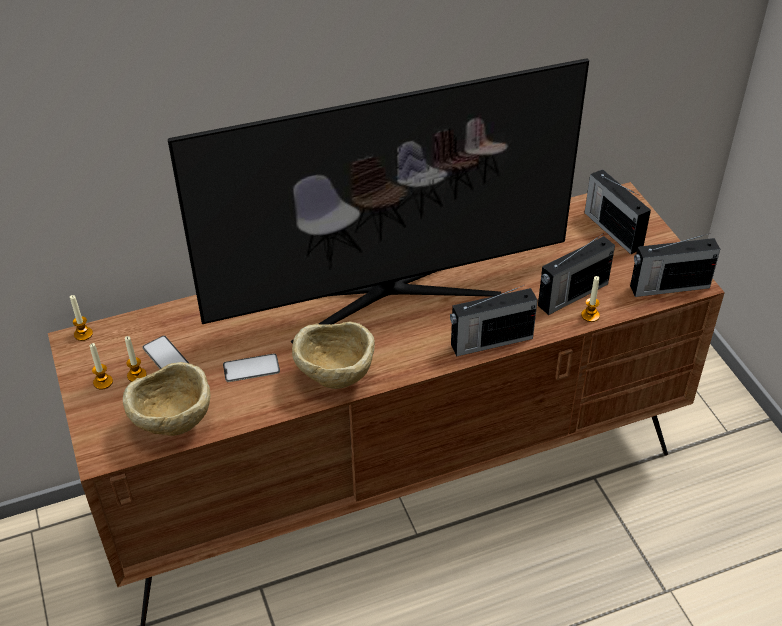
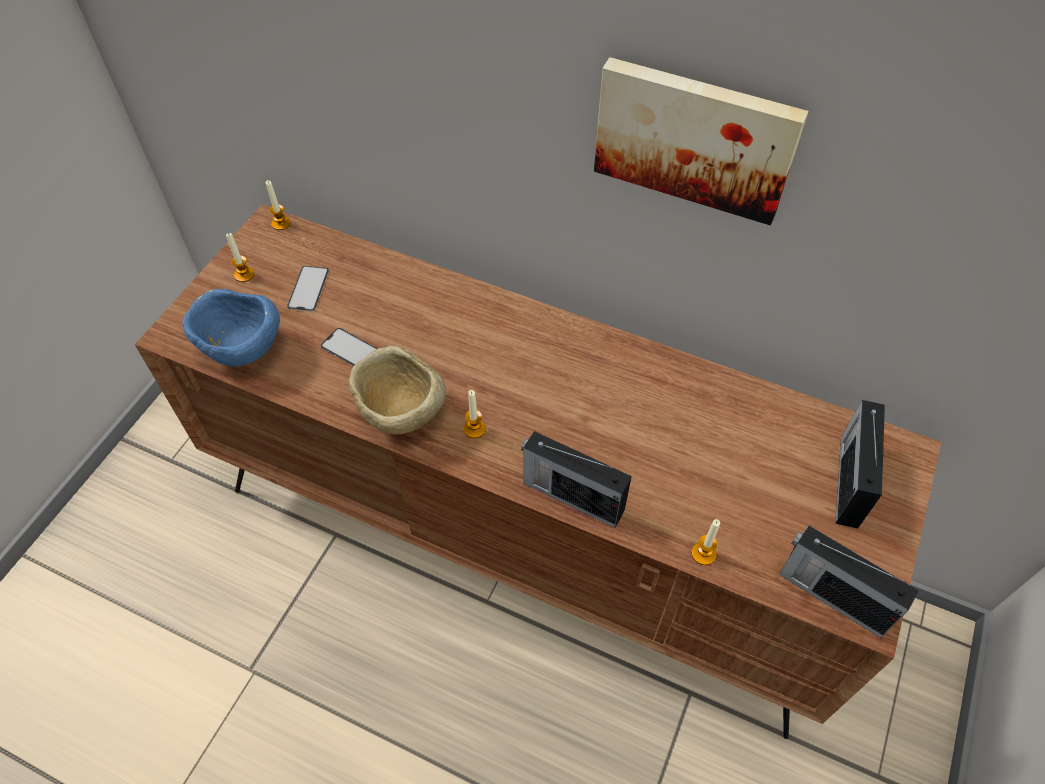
camera: 45 degrees right, 10 degrees up
(137, 375) = (271, 288): candle -> candle (474, 429)
(173, 424) = (243, 351): beige bowl -> blue bowl
(387, 296) = (538, 372): television -> none
(427, 60) = (695, 138): none -> picture
(571, 295) = (712, 515): radio -> none

